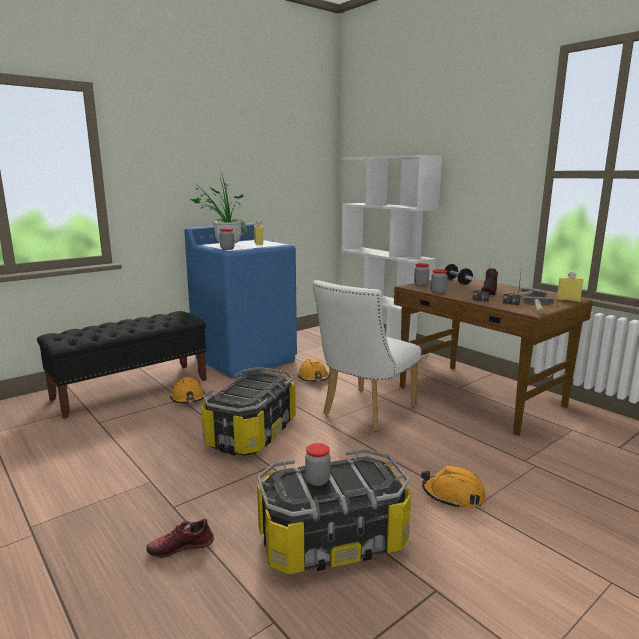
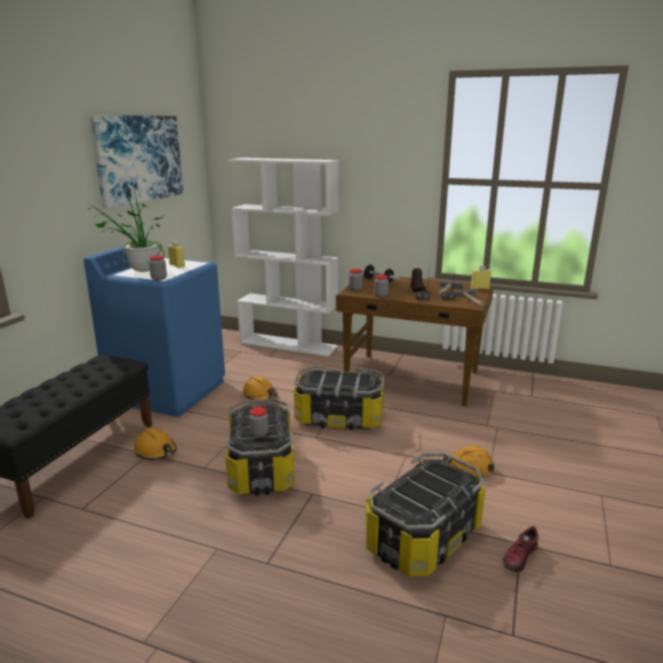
camera: 30 degrees left, 5 degrees up
(181, 546) = (314, 593): shoe -> shoe (519, 556)
(258, 153) = (139, 159): none -> picture
(317, 480) = (417, 492): jar -> jar (259, 433)
(364, 412) = (339, 418): white chair -> storage box

